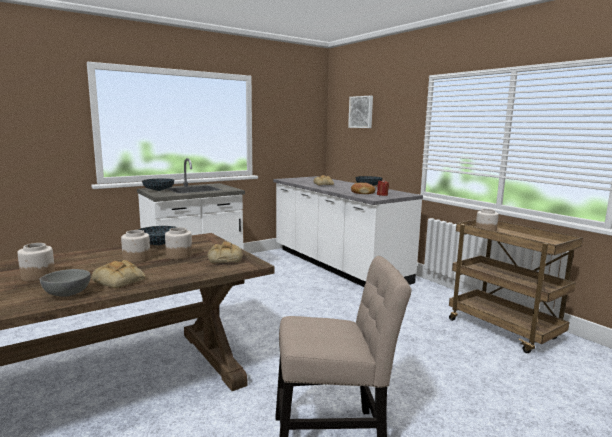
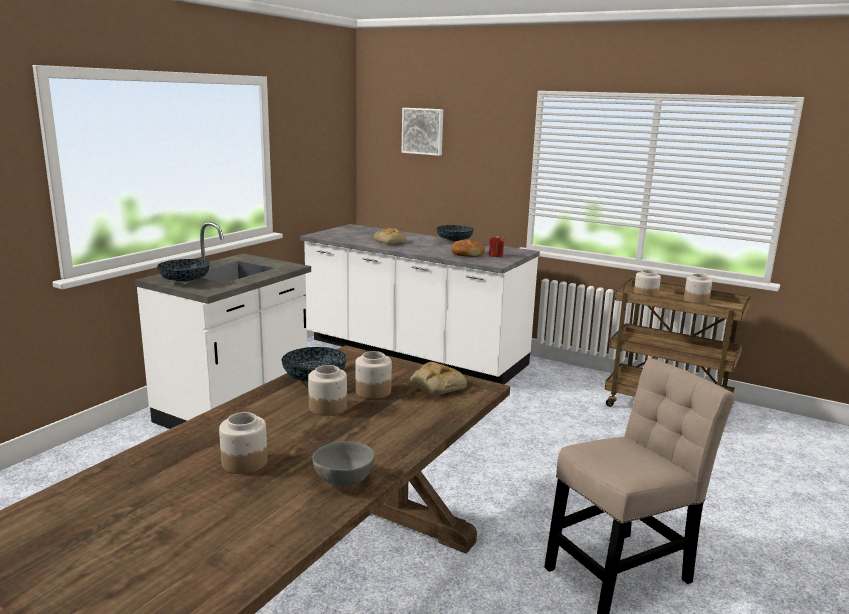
camera: 25 degrees left, 5 degrees up
(120, 280) = (370, 445): bread -> none
(530, 238) = (696, 300): none -> jar

